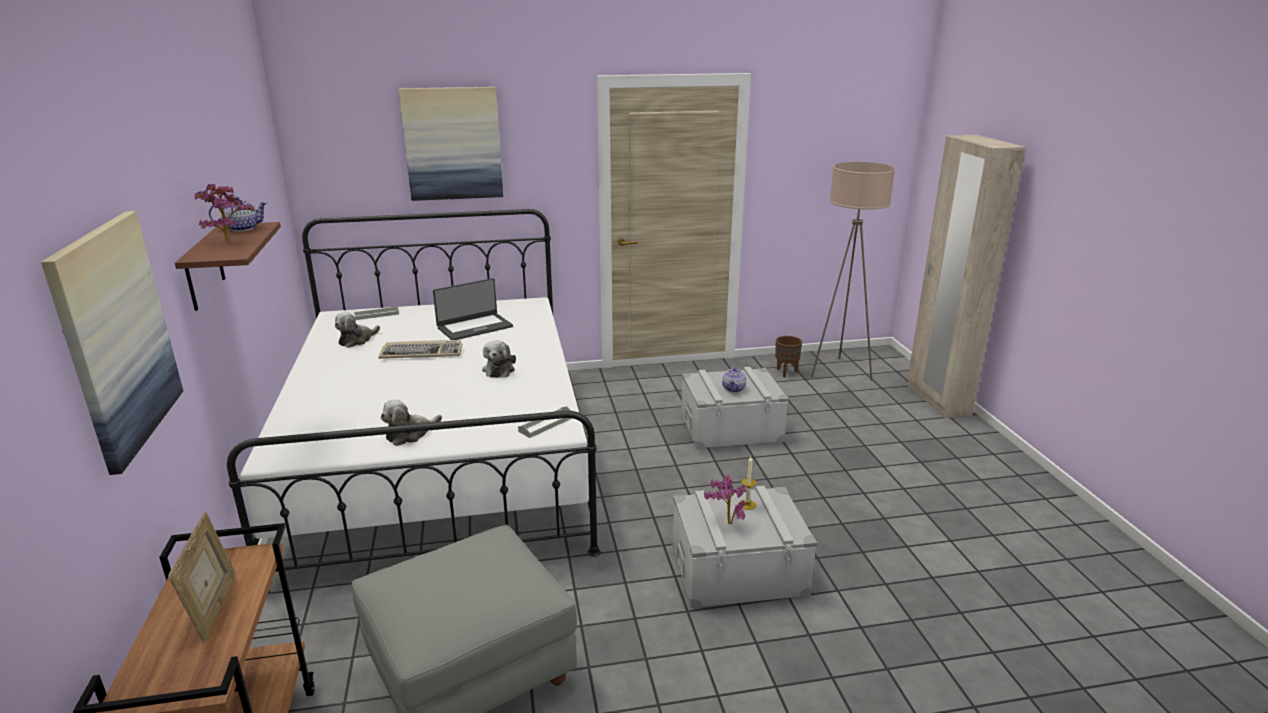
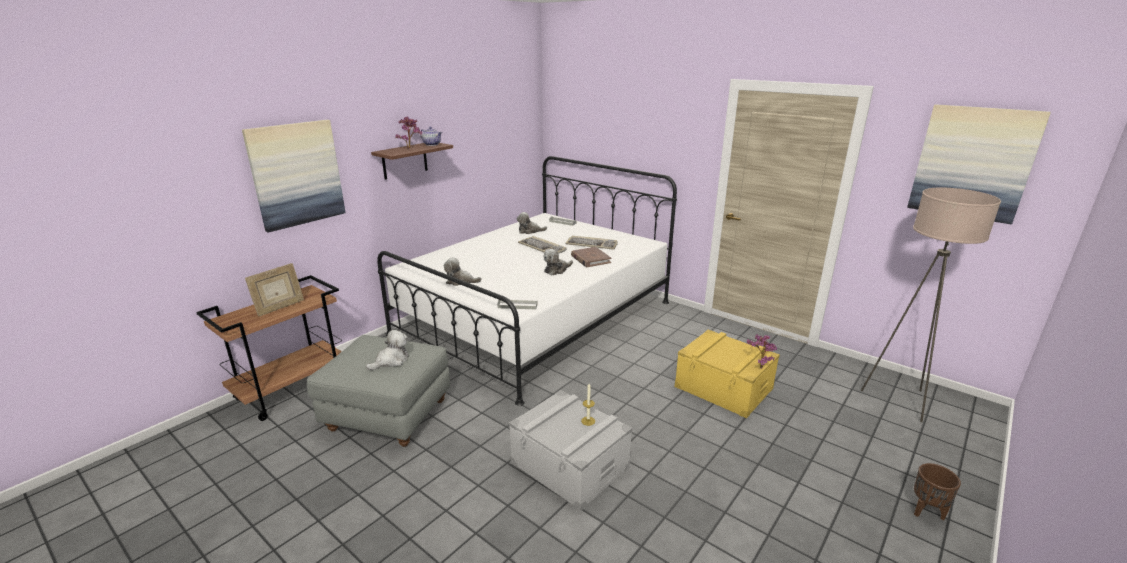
camera: 50 degrees right, 0 degrees up
(453, 144) = (628, 120): picture -> picture (973, 163)
(474, 327) = (592, 244): laptop -> keyboard
(493, 573) = (391, 361): none -> plush toy
(509, 343) = (590, 259): none -> brown book
(725, 523) = (556, 421): potted plant -> potted plant (759, 366)
(731, 427) = (723, 387): grey storage box -> yellow storage box
(734, 388) = (724, 355): teapot -> none
(786, 372) = (843, 376): brown planter -> brown planter (927, 511)
(937, 400) = (969, 474): beige wardrobe -> none

